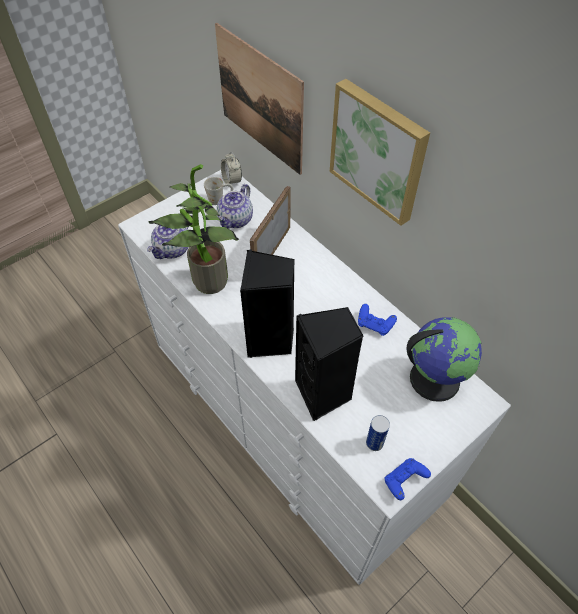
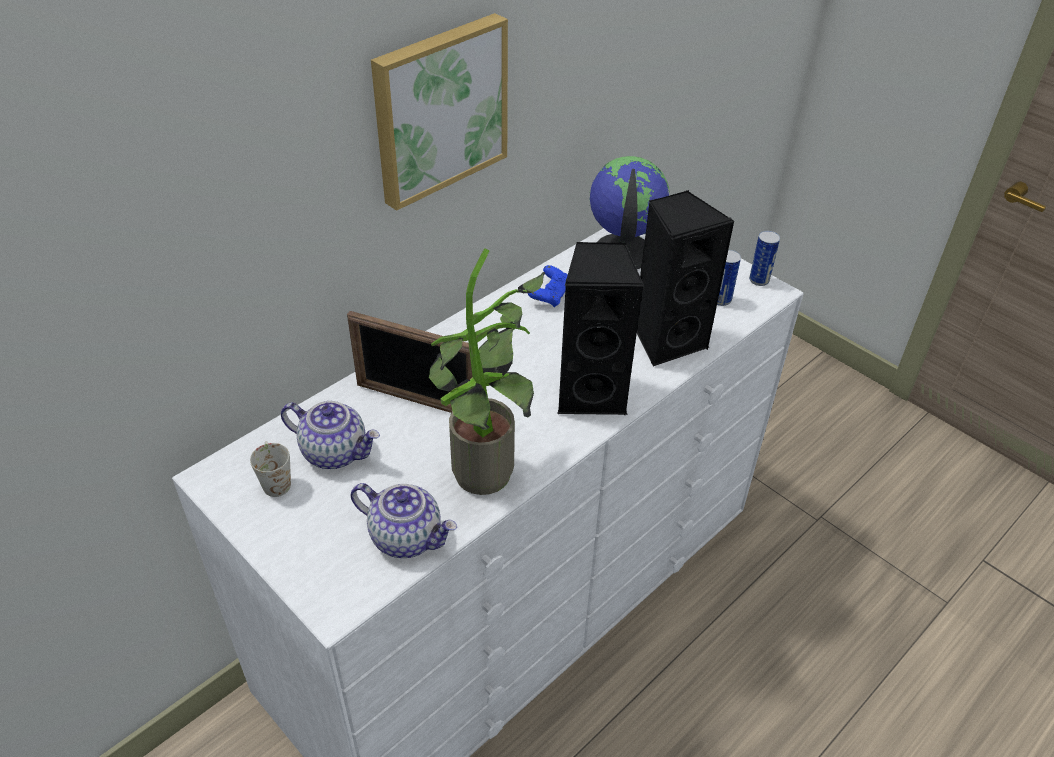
camera: 95 degrees left, 10 degrees down
(232, 181) = (224, 466): alarm clock -> none
(260, 99) = (209, 269): picture -> none
(404, 481) = (759, 280): blue game controller -> can

